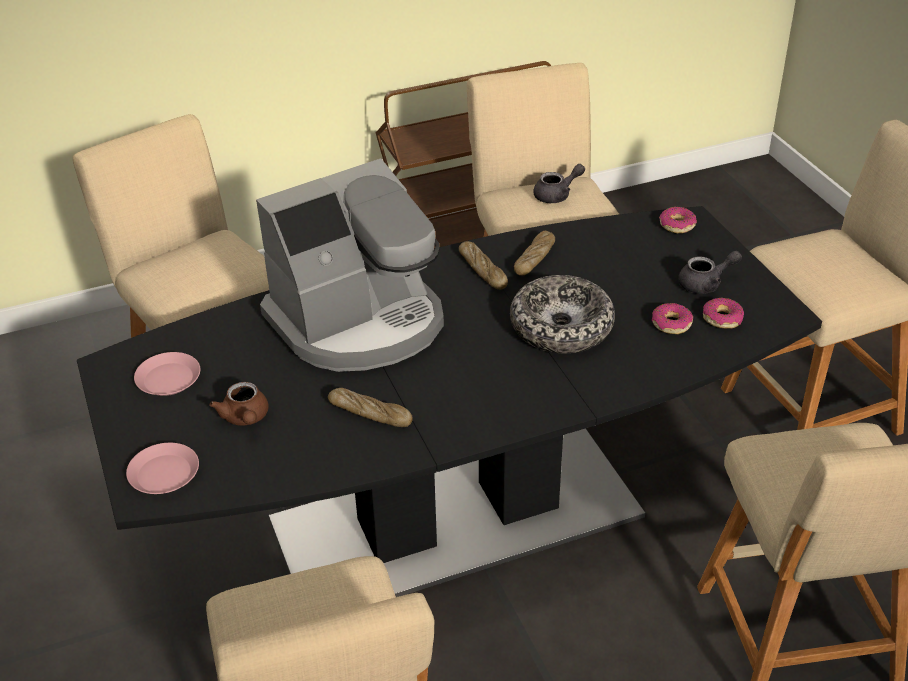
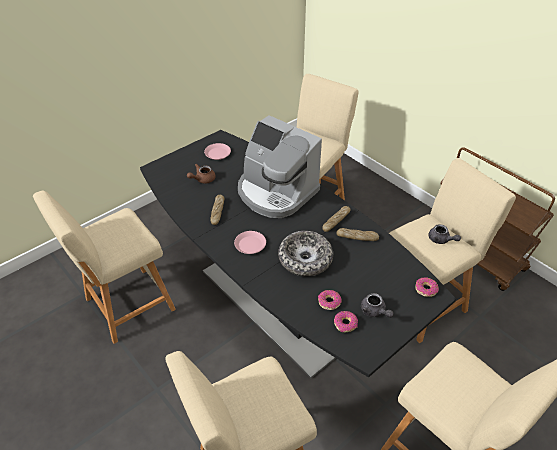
camera: 70 degrees right, 5 degrees up
(163, 474) = (166, 169): pink plate -> pink plate (250, 244)

